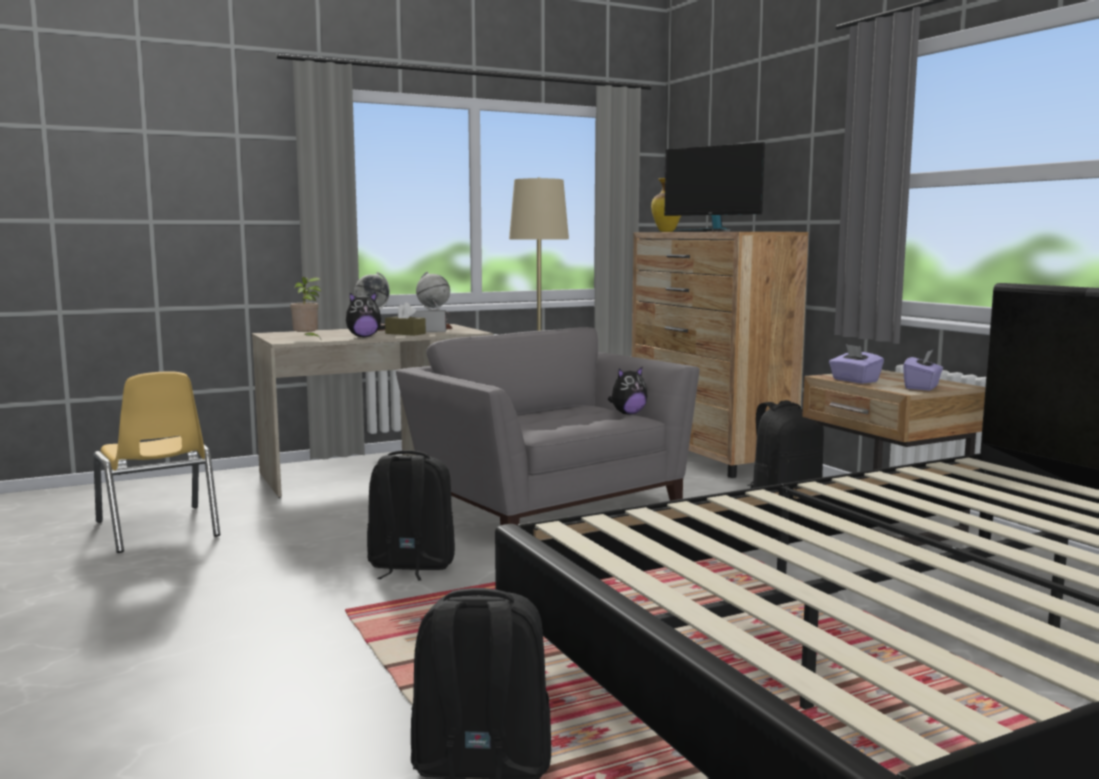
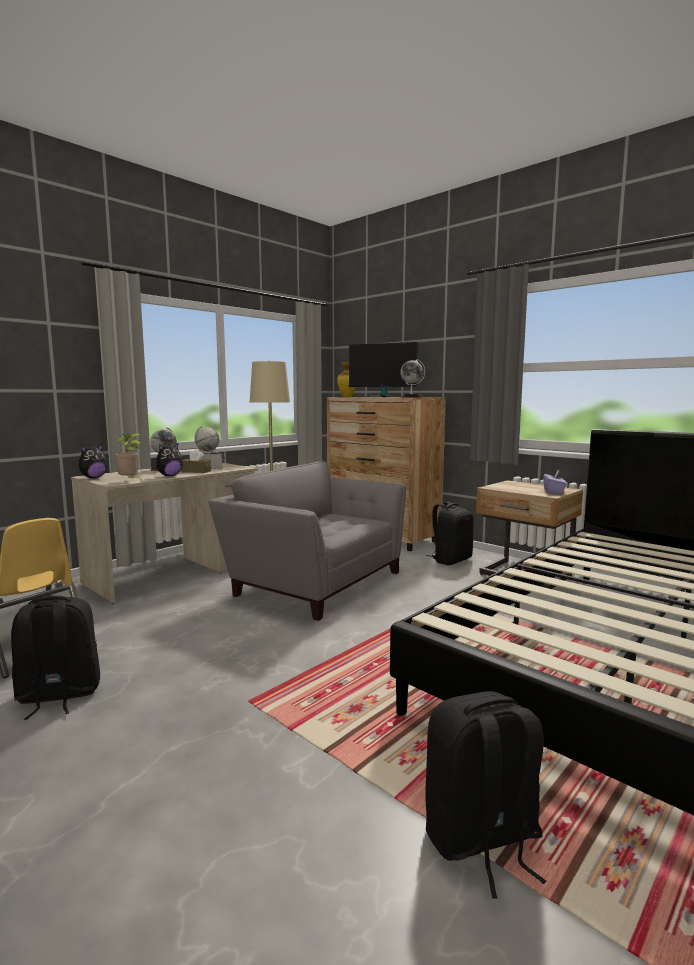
camera: 20 degrees left, 0 degrees up
(410, 566) = (265, 650): black backpack -> black backpack (58, 695)
(628, 414) = (364, 518): plush toy -> plush toy (93, 478)
(742, 231) = (411, 397): none -> globe
(854, 380) = (511, 489): purple tissue box -> none

